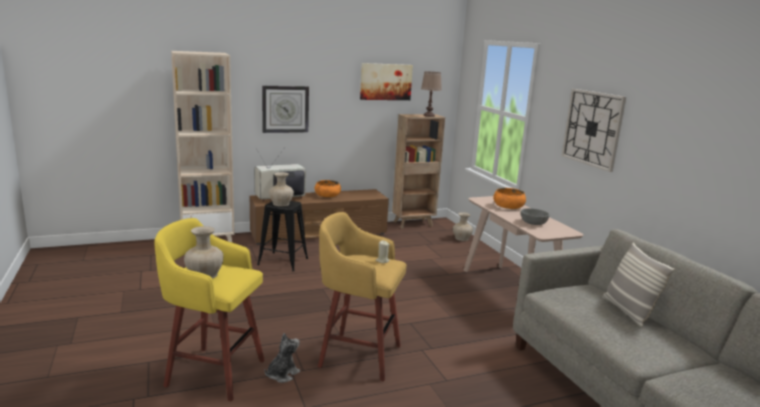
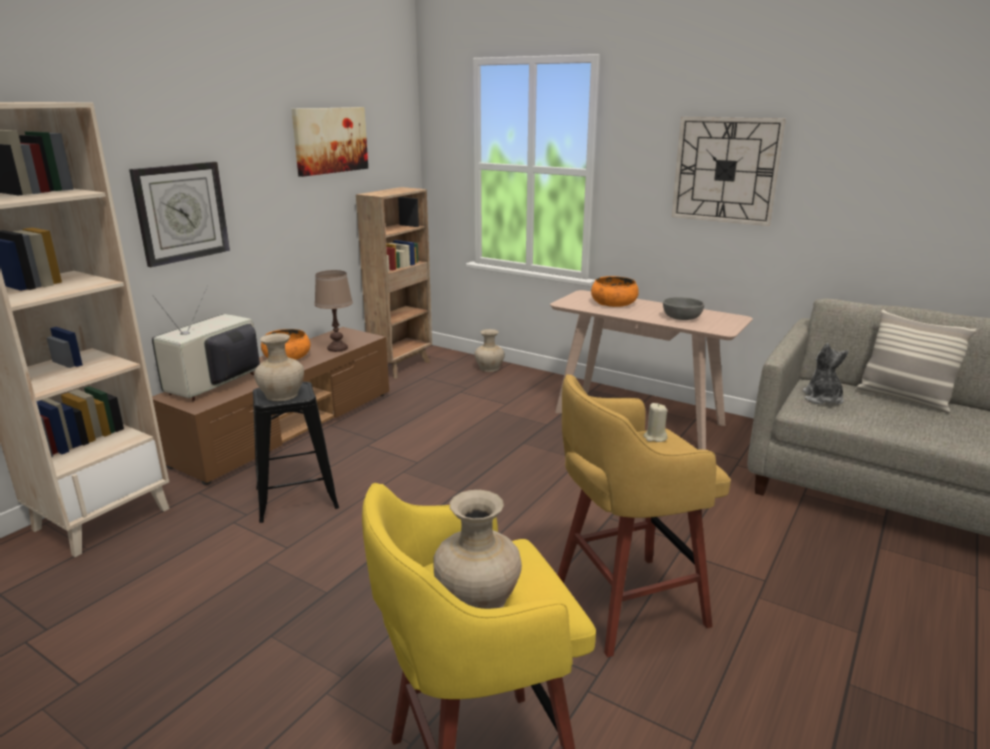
camera: 35 degrees left, 5 degrees up
(282, 374) = (582, 704): plush toy -> plush toy (822, 399)
(429, 116) = (403, 190): brown table lamp -> brown table lamp (337, 348)

